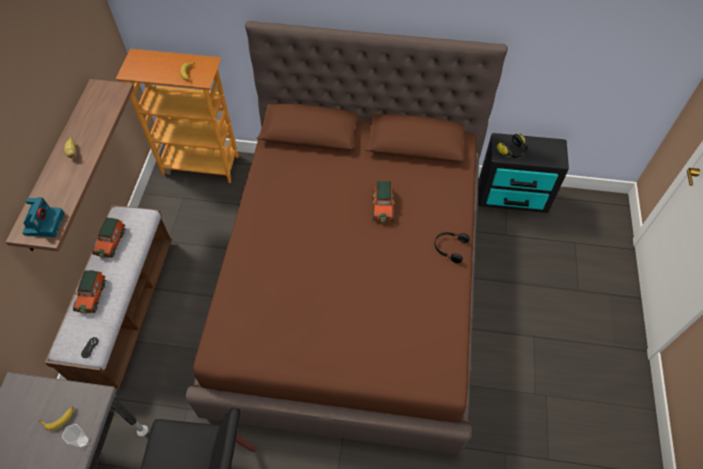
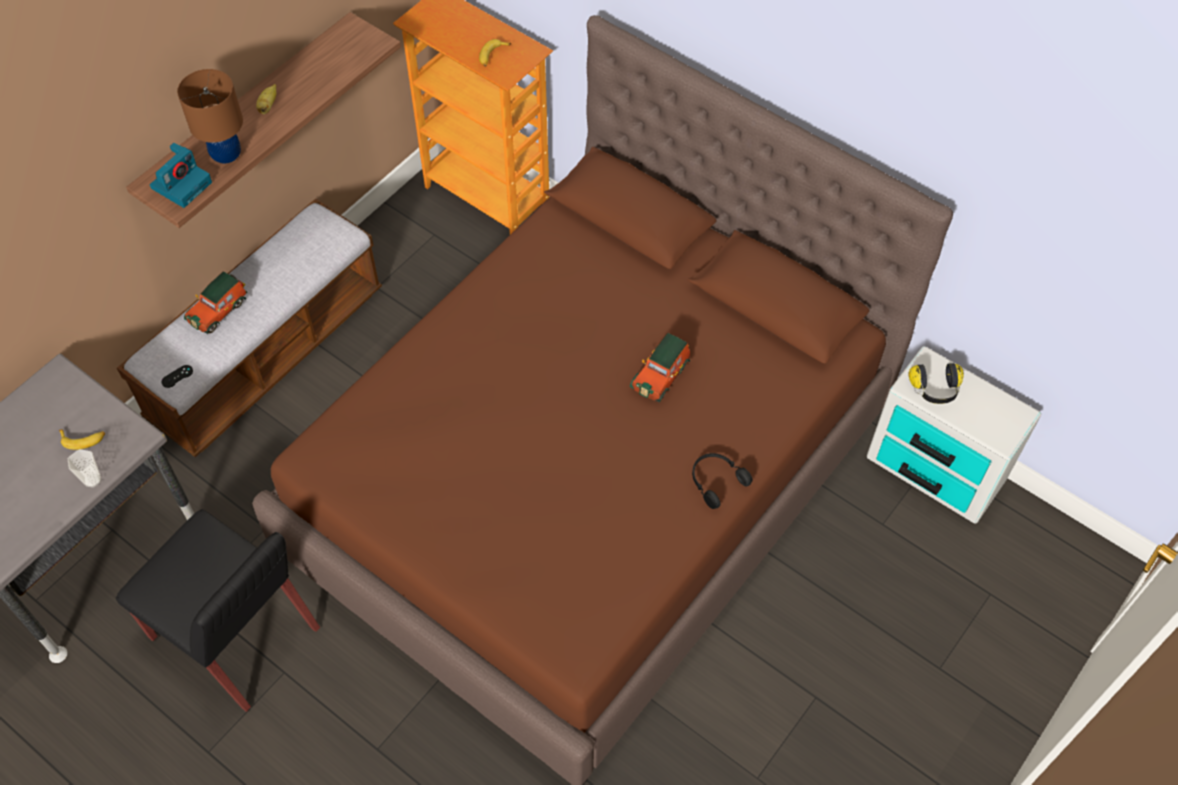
camera: 30 degrees right, 0 degrees up
(64, 192) = (227, 154): none -> brown table lamp
(111, 241) = (283, 249): toy car -> none
(511, 200) = (932, 475): black nightstand -> white nightstand

